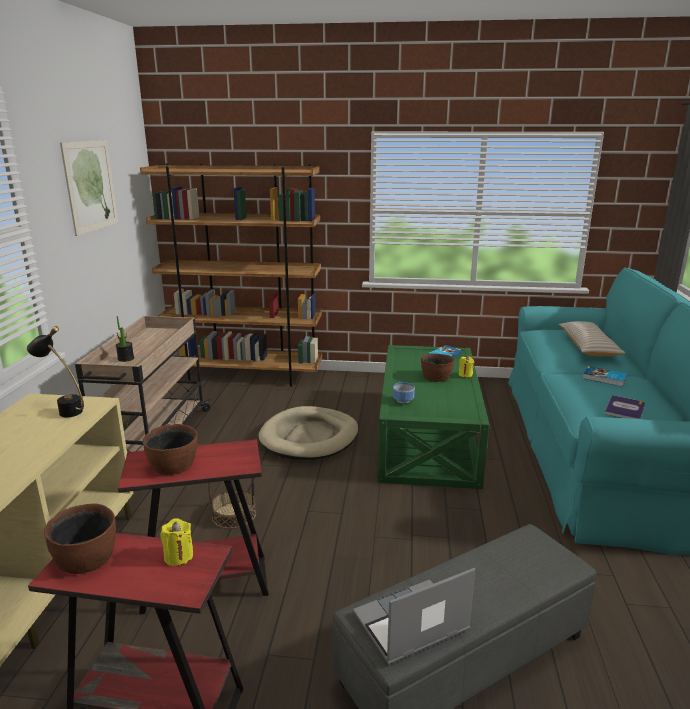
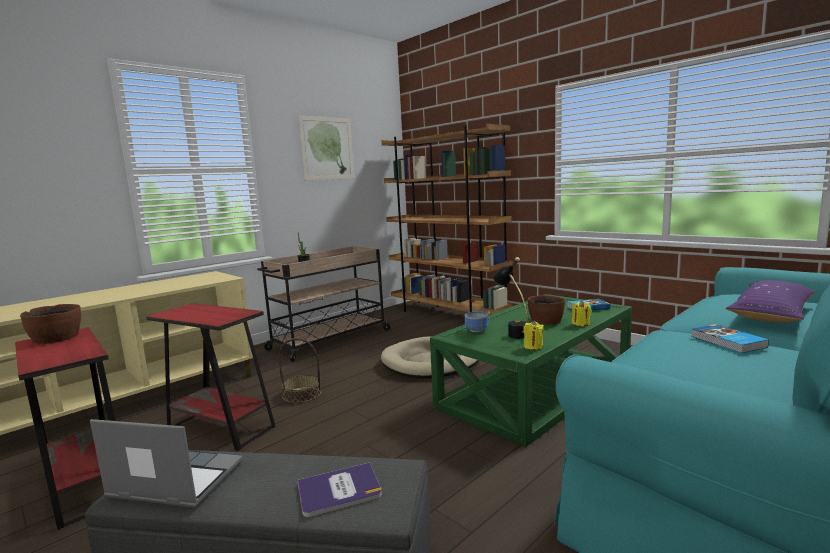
camera: 40 degrees right, 10 degrees down
(64, 409) = (208, 278): black table lamp -> black table lamp (513, 333)
(174, 465) = (192, 312): brown bowl -> none
(179, 556) = (78, 350): yellow candle -> yellow candle (533, 346)
(588, 347) = (771, 313): beige pillow -> purple pillow
(624, 409) = (692, 372): book -> book (339, 490)

